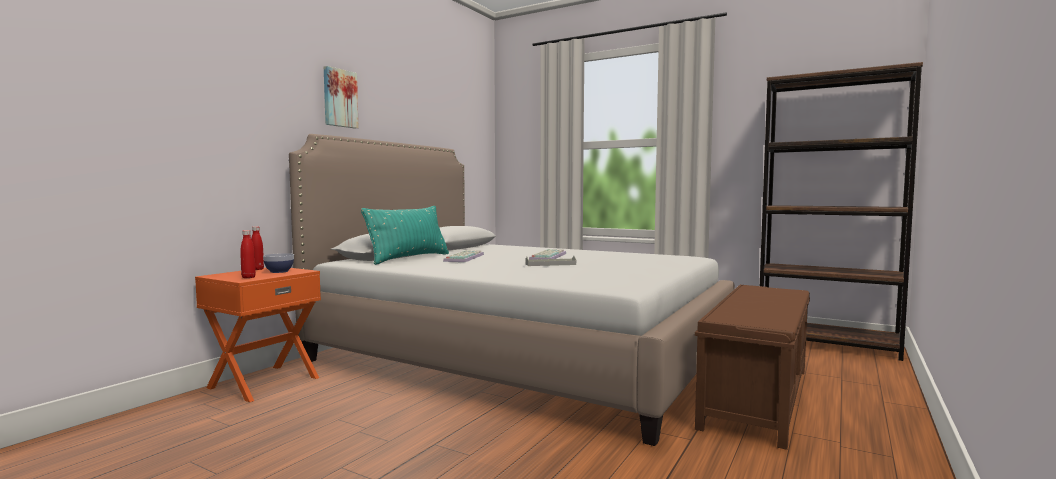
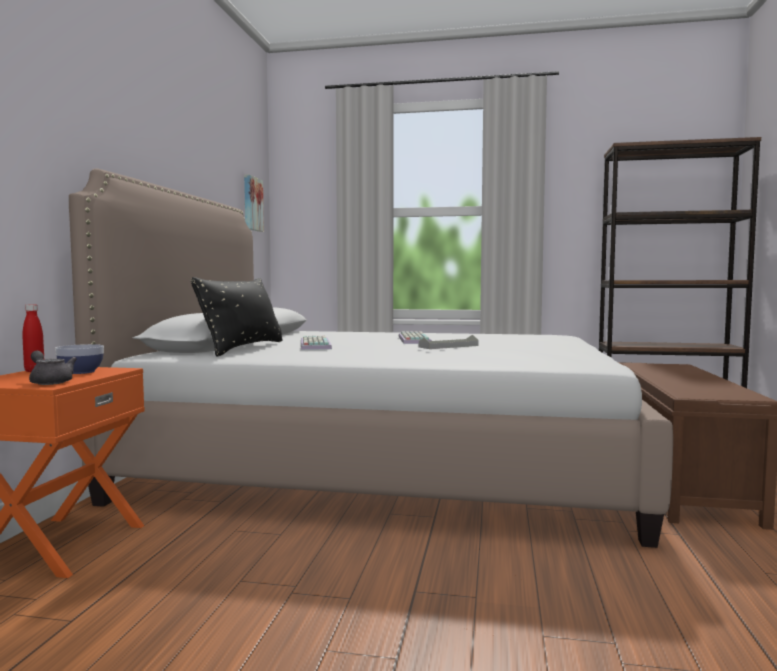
camera: 20 degrees left, 0 degrees up
(248, 277) = (50, 382): red bottle -> grey teapot
(339, 98) = (120, 123): picture -> picture (251, 204)
(409, 258) = (243, 348): turquoise pillow -> black pillow

